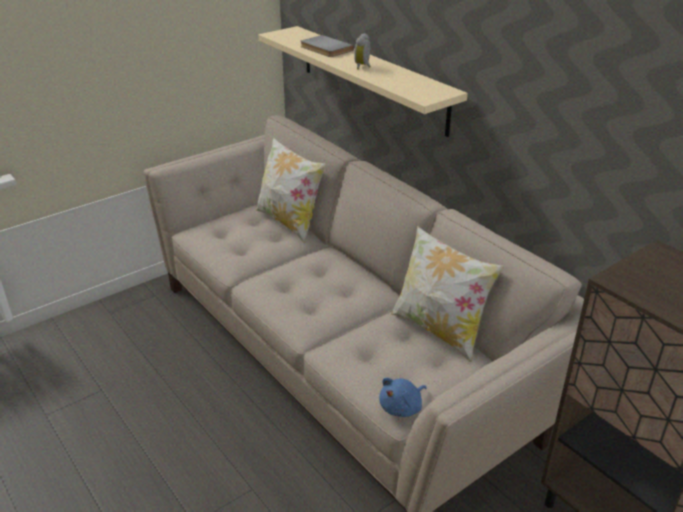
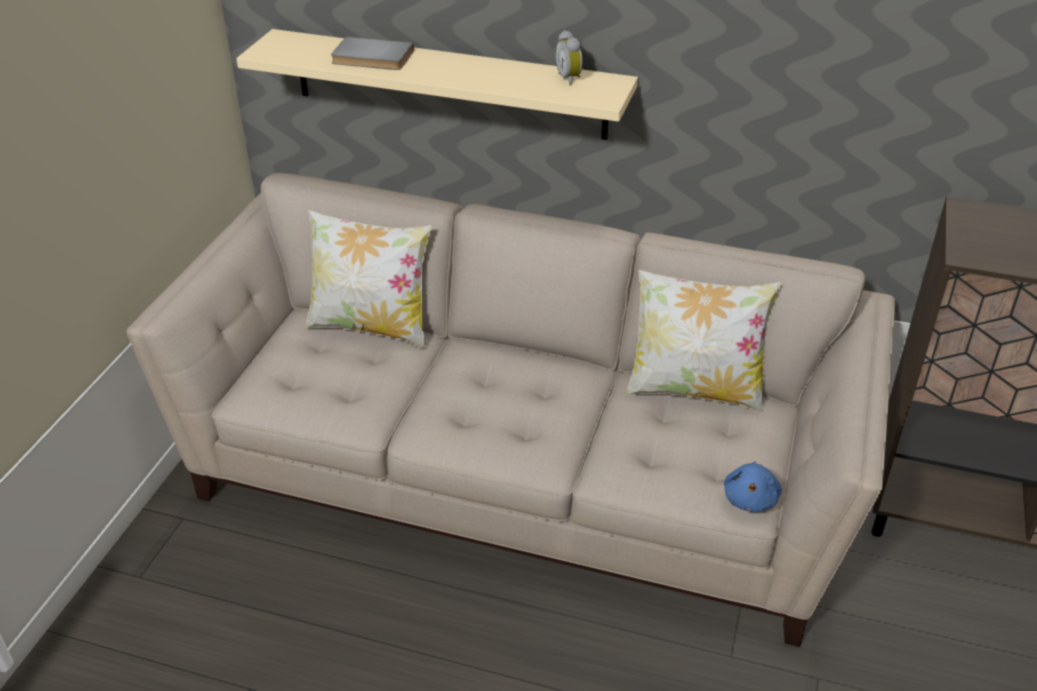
camera: 35 degrees left, 5 degrees up
(363, 66) = (464, 73): alarm clock -> alarm clock (570, 79)

